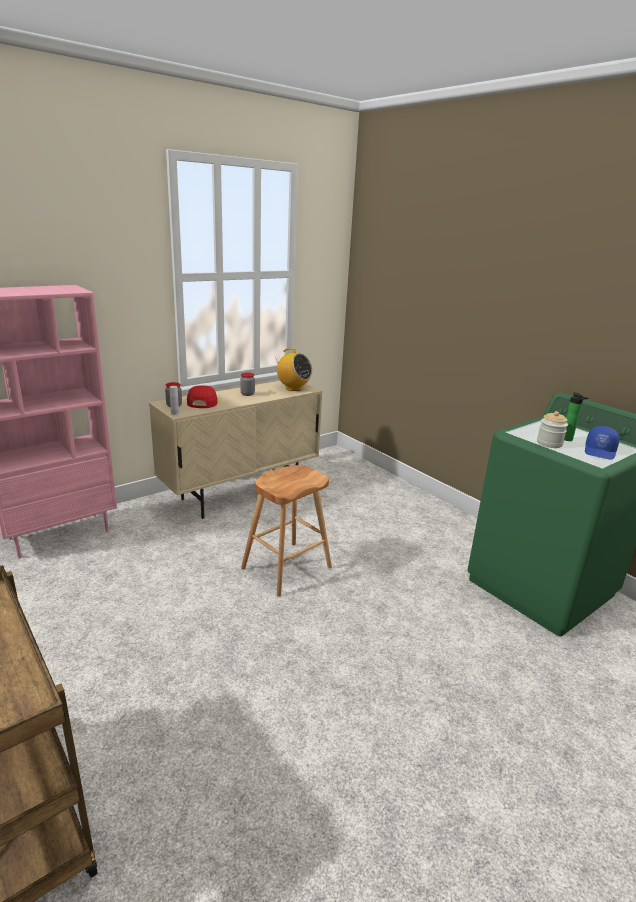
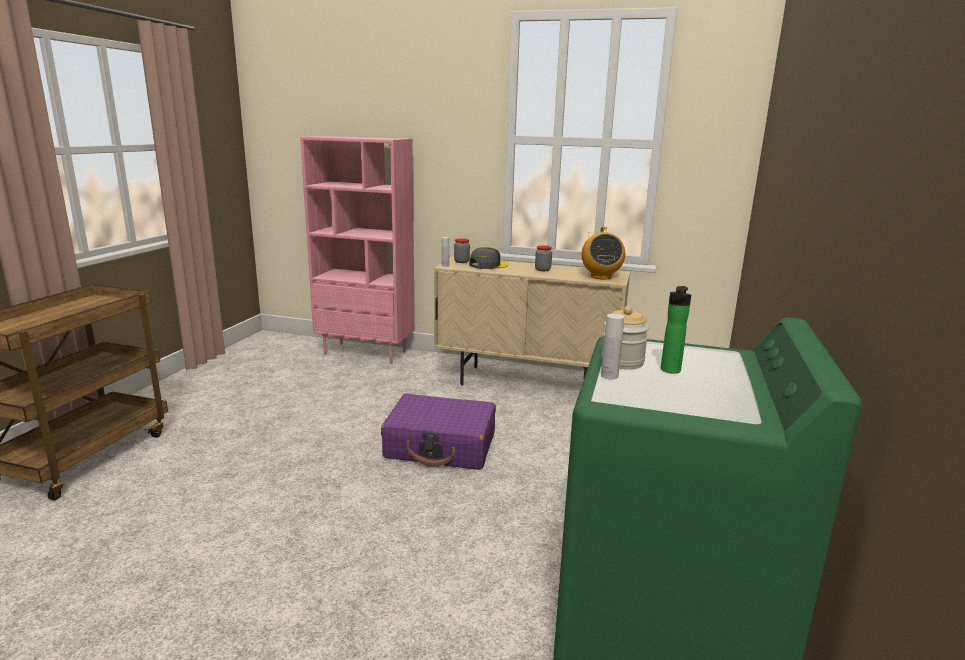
camera: 55 degrees right, 5 degrees down
(202, 402) = (488, 265): red cap -> grey cap
(286, 568) = (441, 446): brown stool -> purple suitcase
(569, 453) = (609, 376): none -> white bottle
(600, 451) = (667, 394): blue cap -> none

